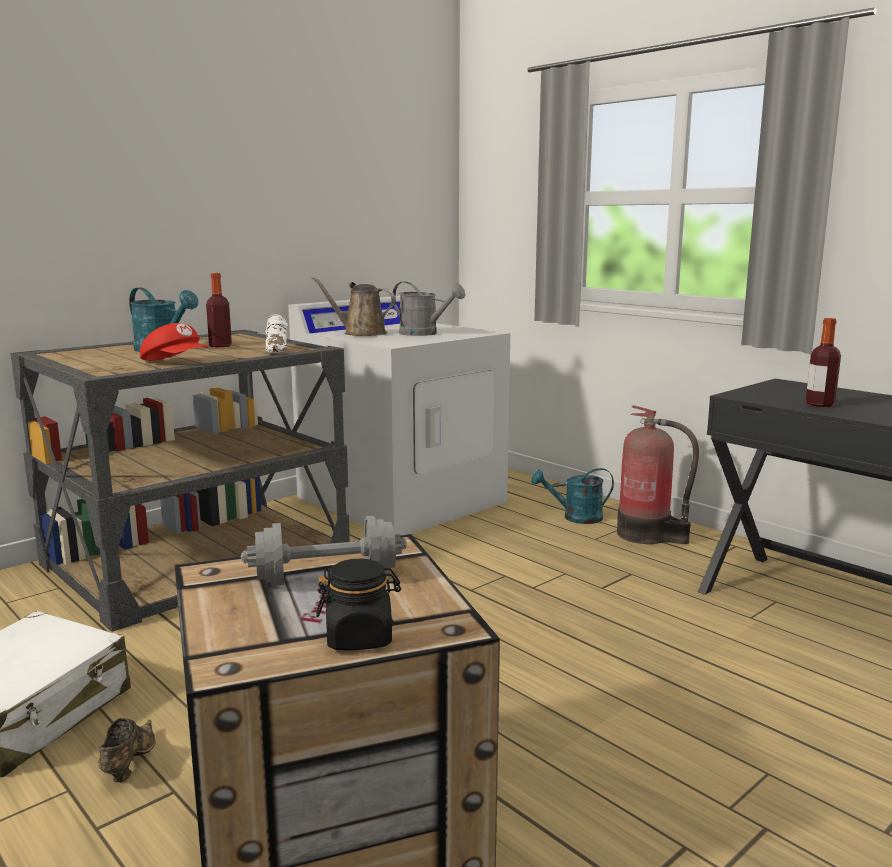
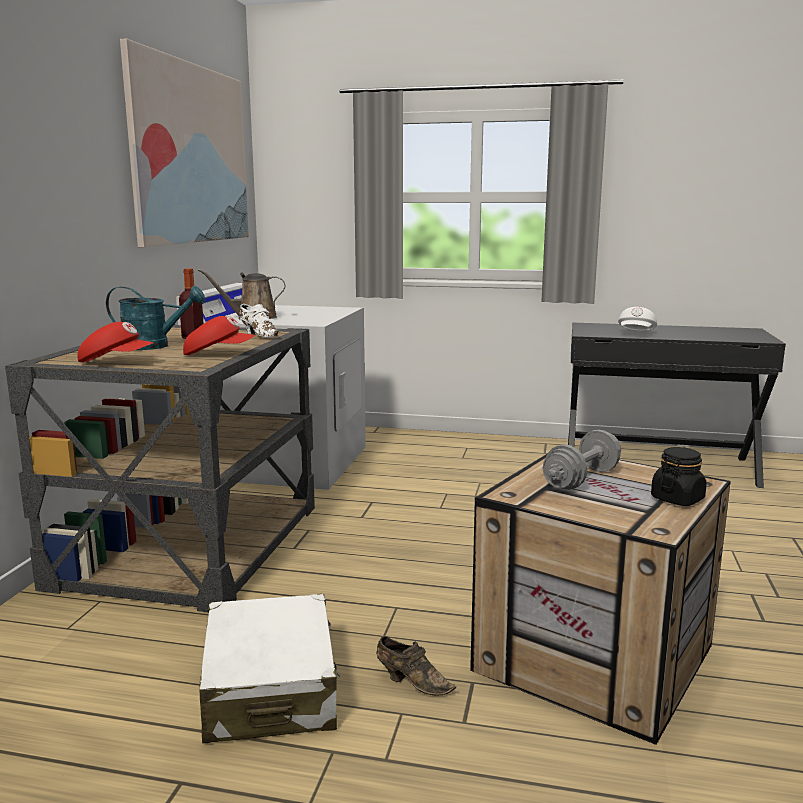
camera: 35 degrees left, 0 degrees up
(80, 359) = (116, 362): none -> red cap
(128, 764) = (412, 682): brown shoe -> brown shoe turned 150 degrees clockwise
(335, 154) = (191, 154): none -> picture
(424, 334) = (304, 313): grey watering can -> none
(575, 518) = (428, 447): turquoise watering can -> none
(647, 535) = (489, 448): fire extinguisher -> none
(820, 404) = (636, 333): bottle -> white cap

